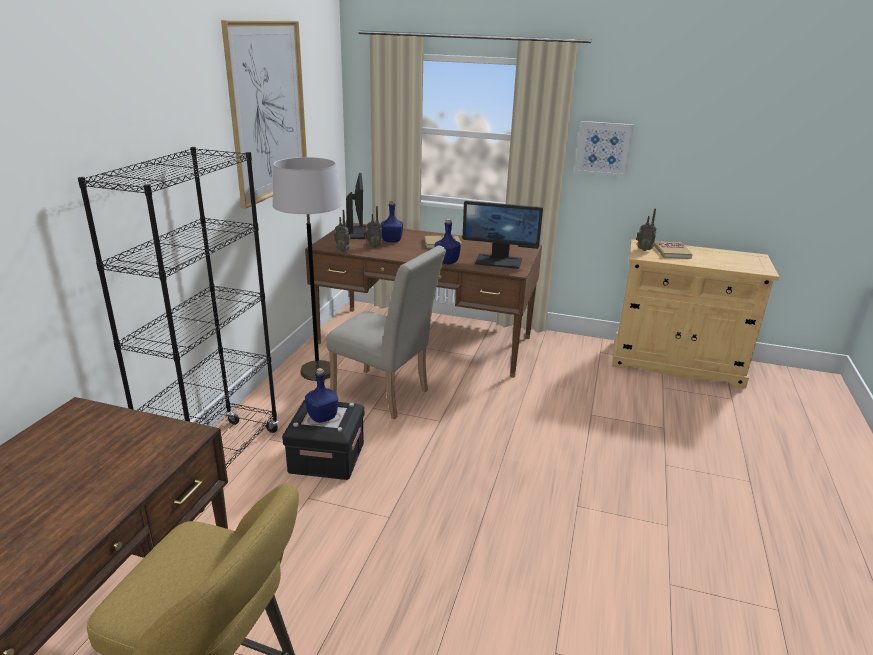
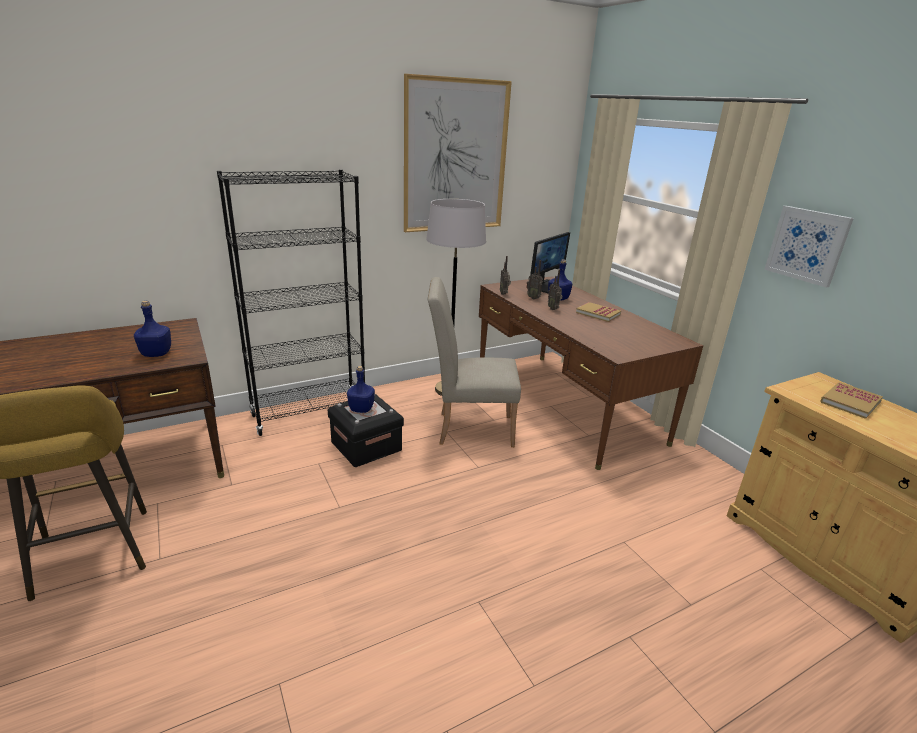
camera: 45 degrees right, 0 degrees up
(385, 395) = (468, 428): beige chair -> beige chair turned 105 degrees clockwise
(446, 262) = (569, 327): blue bottle -> blue bottle (156, 353)
(499, 261) = (621, 343): monitor -> none
(643, 249) = (809, 386): radio -> radio (553, 309)

